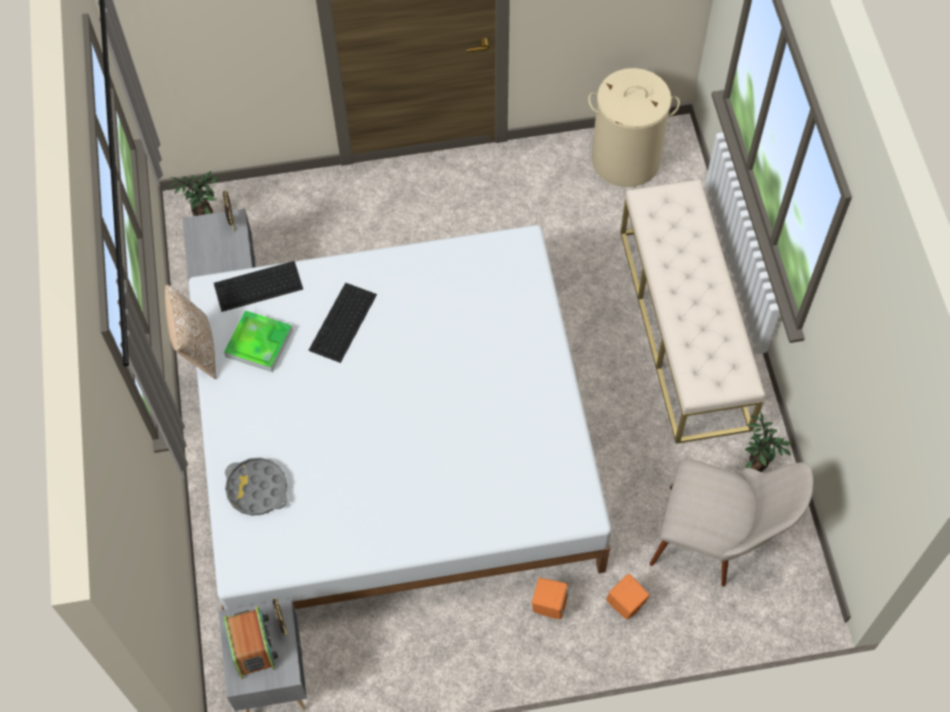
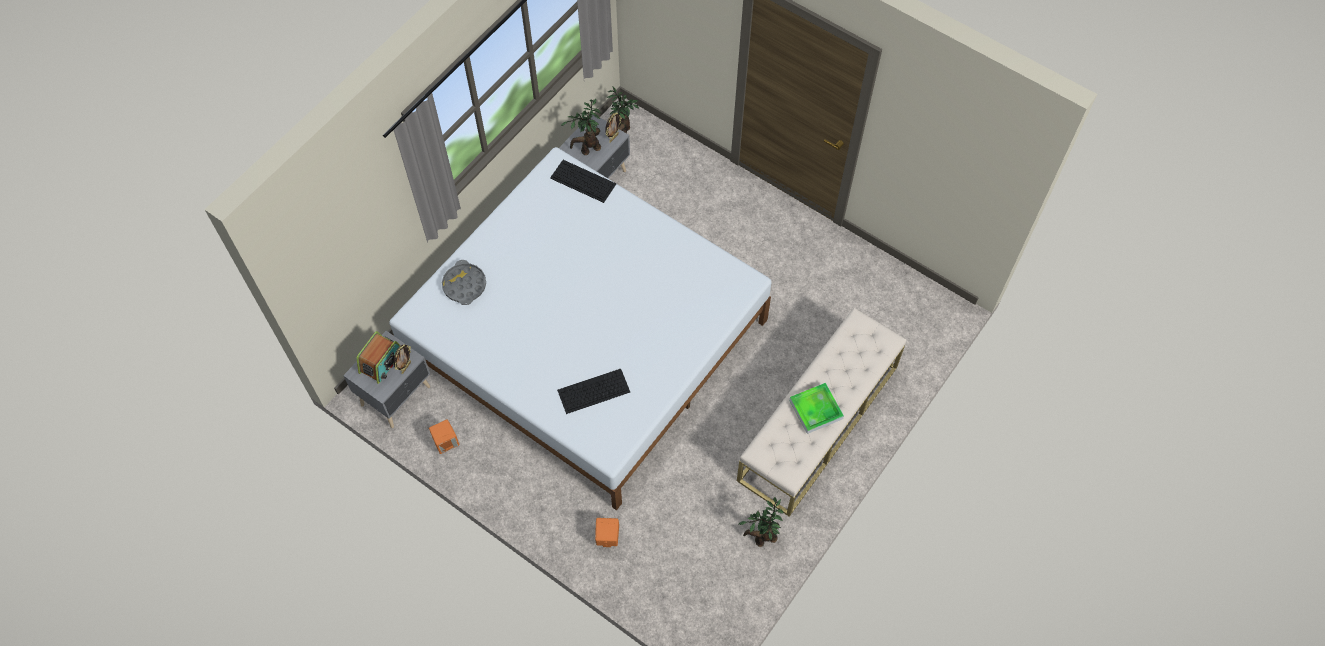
camera: 45 degrees right, 0 degrees up
(197, 349) = (516, 187): pillow -> none
(219, 255) = (587, 149): none -> potted plant
(259, 343) = (549, 211): tray -> tray (816, 409)
(343, 323) = (603, 239): keyboard -> keyboard (593, 391)
(549, 604) = (567, 497): orange speaker -> orange speaker (446, 442)
(625, 160) = (899, 297): beige laundry basket -> none
(716, 540) = (696, 554): beige chair -> none

